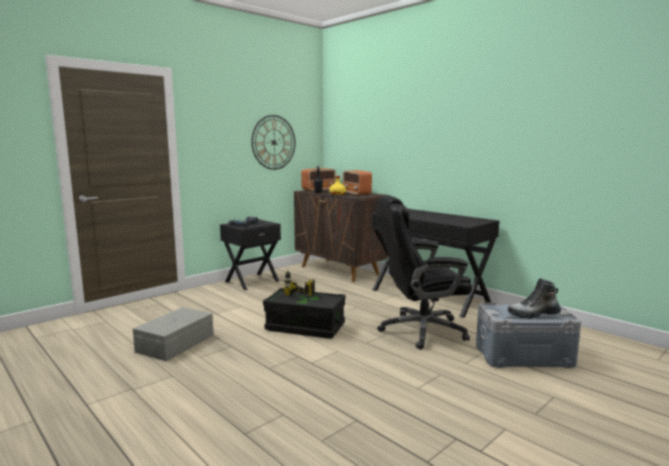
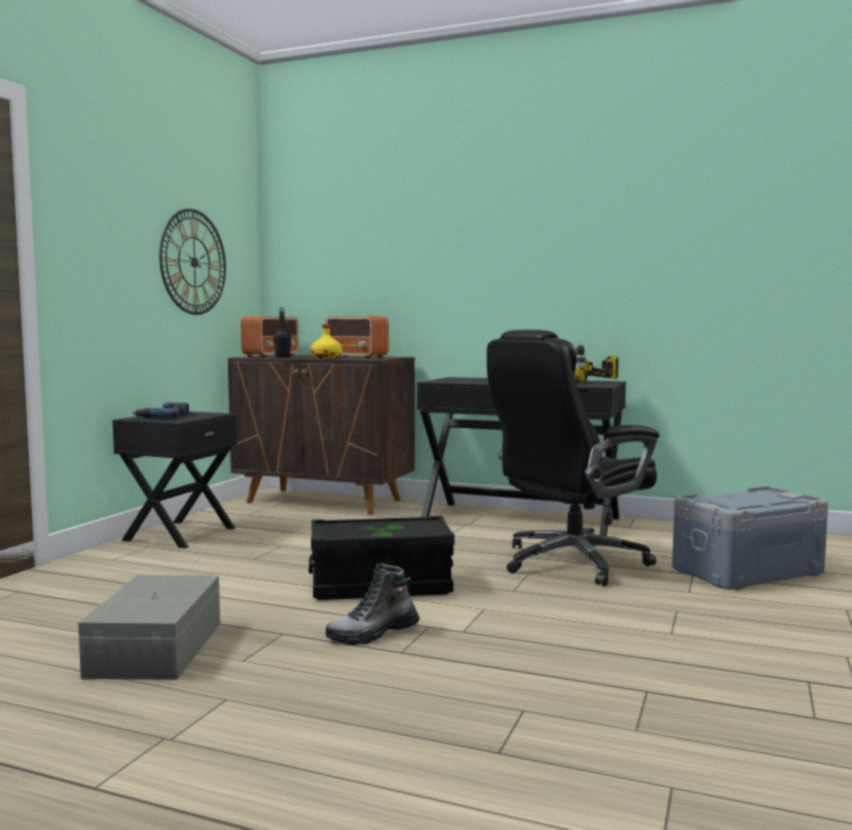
camera: 25 degrees left, 5 degrees down
(296, 299) = (367, 532): power drill -> power drill (602, 383)
(533, 314) = (762, 501): boot -> boot (373, 634)

